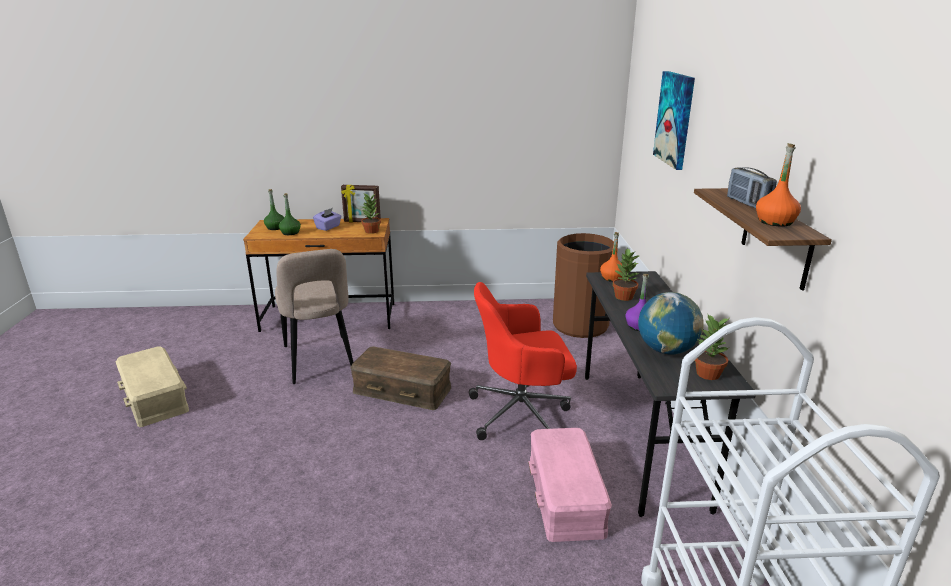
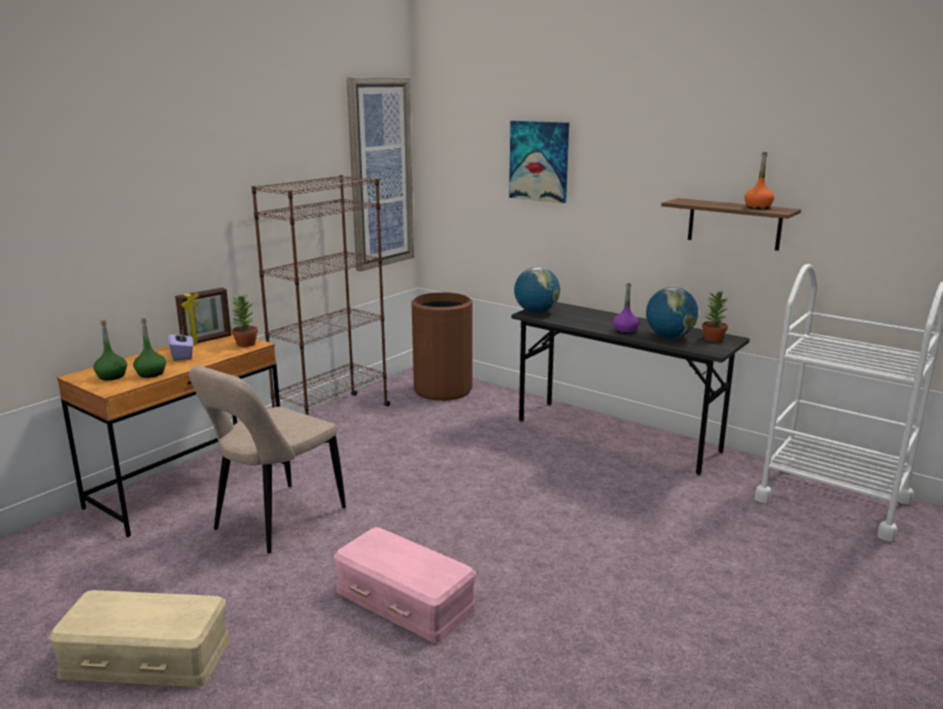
camera: 50 degrees left, 5 degrees down
(319, 361) = (275, 521): beige chair -> beige chair turned 105 degrees clockwise
(402, 389) = (407, 497): brown storage box -> none
(472, 311) = (332, 416): none -> brown bookcase
(522, 414) = (528, 462): red office chair -> none
(564, 495) = (648, 489): pink storage box -> pink storage box (403, 600)
(574, 113) = (380, 174): none -> picture
(612, 278) = (536, 312): orange bottle -> globe
(623, 297) = (573, 320): potted plant -> none
(747, 204) = (715, 203): radio -> none

